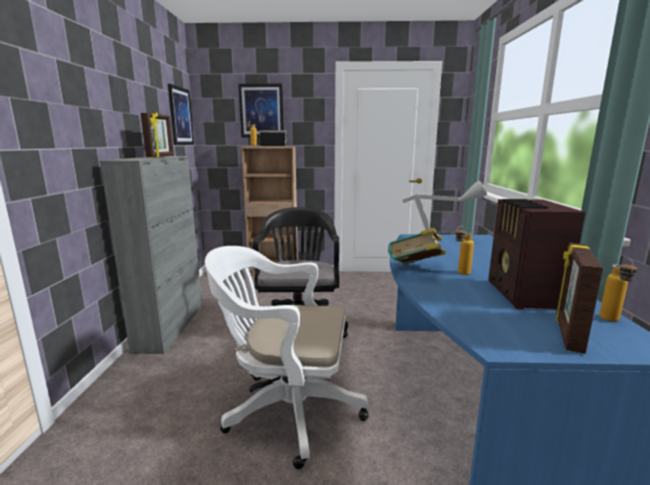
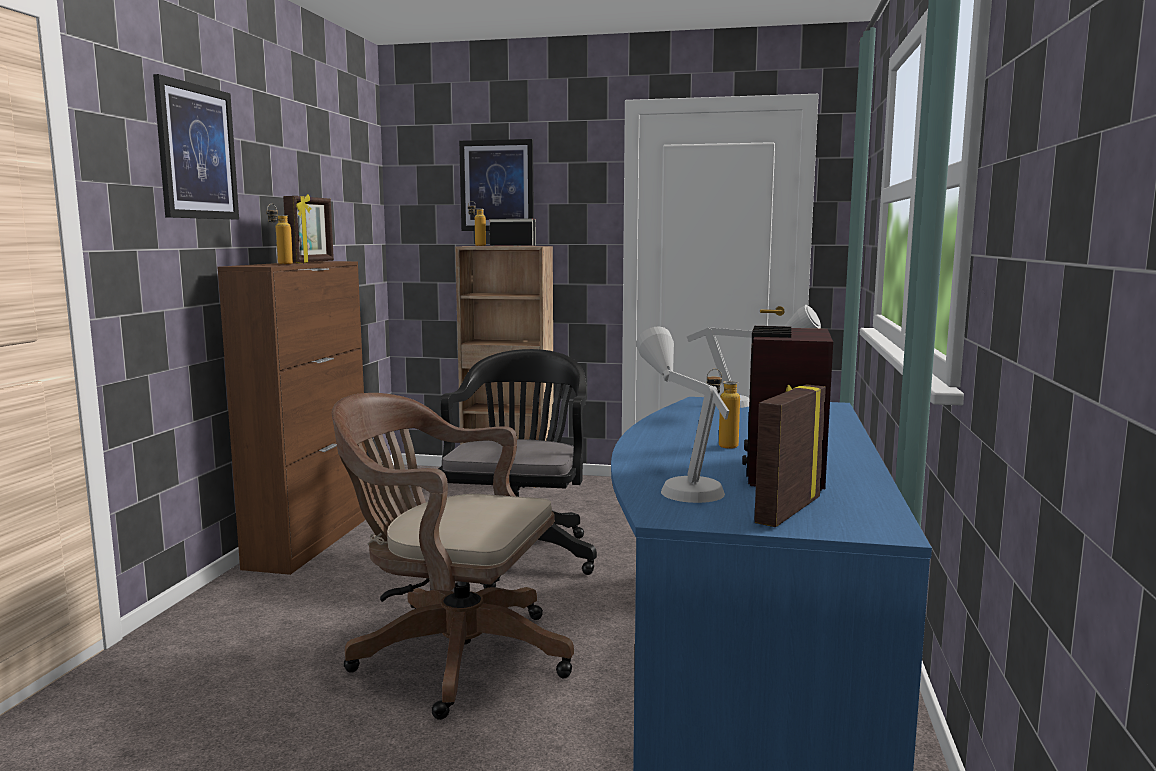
camera: 10 degrees right, 5 degrees down
(171, 326) = (311, 540): grey cabinet -> brown cabinet
(180, 116) = (359, 197): picture -> picture (196, 152)
(287, 409) = (451, 655): white office chair -> brown office chair
(416, 271) = (655, 441): book -> none
(470, 309) = (680, 483): none -> grey table lamp
(612, 321) = (874, 504): bottle -> bottle (280, 264)

